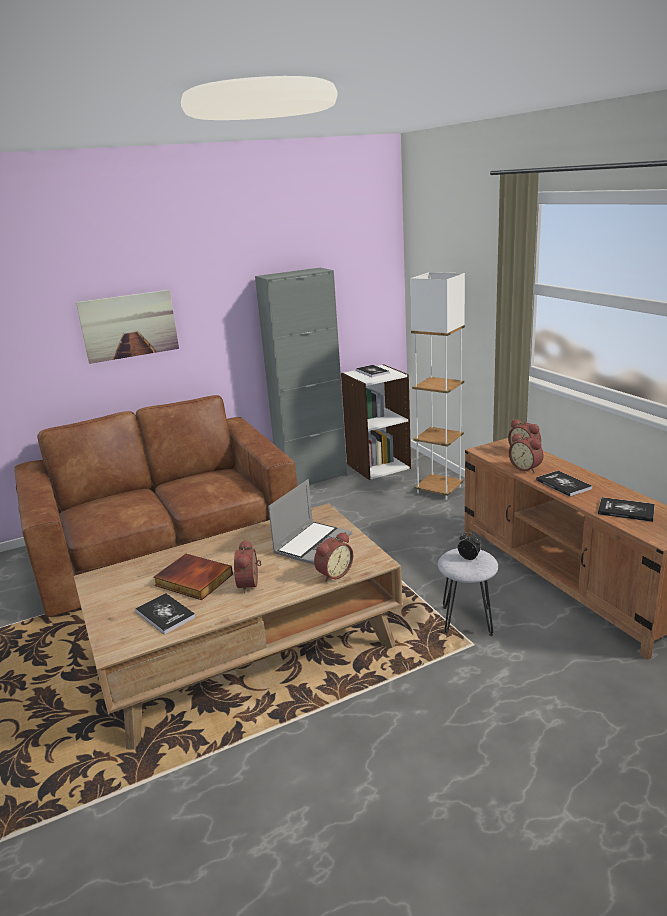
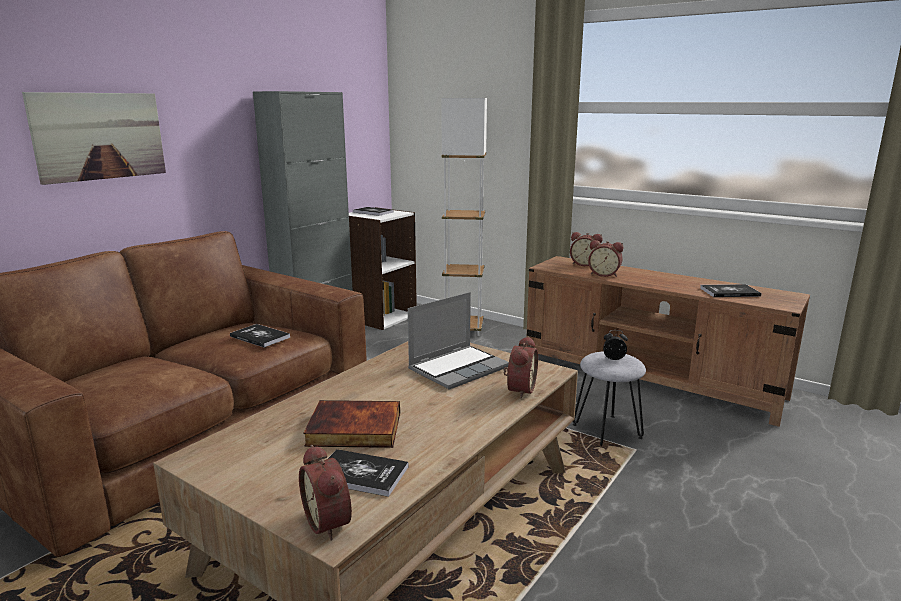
camera: 30 degrees left, 5 degrees down
(251, 584) = (436, 418): alarm clock -> alarm clock (330, 522)
(312, 544) = (458, 368): laptop -> laptop turned 45 degrees clockwise
(563, 484) = (653, 281): book -> book (260, 337)

